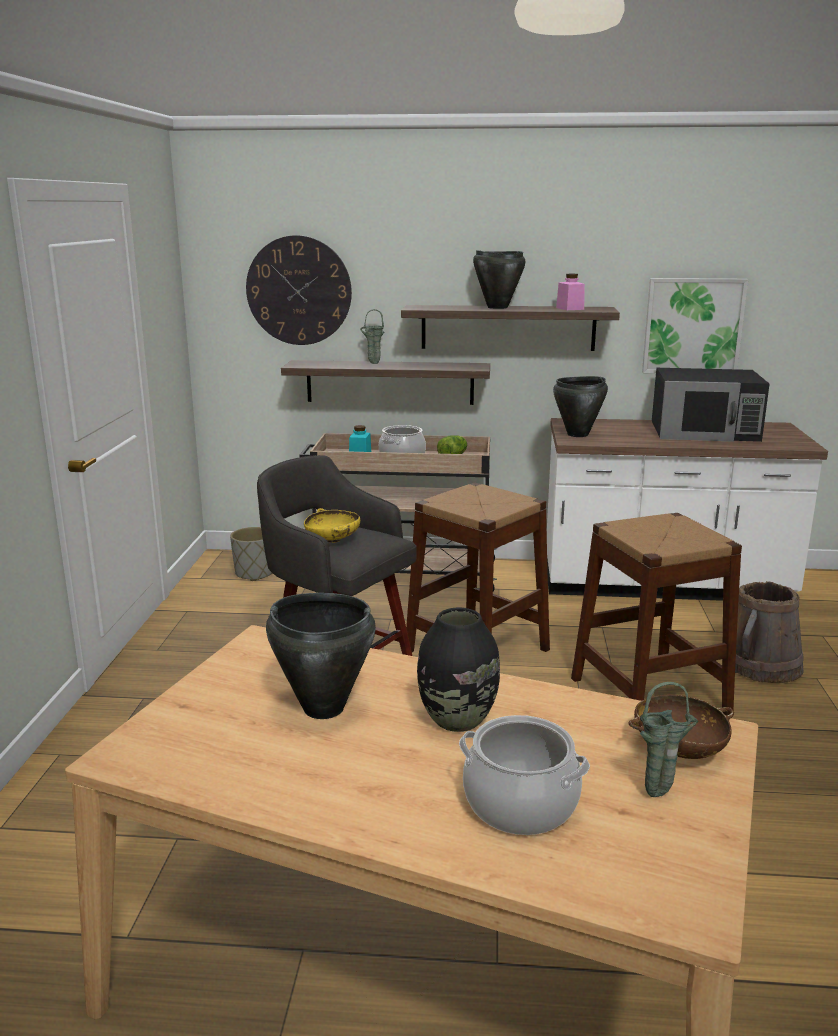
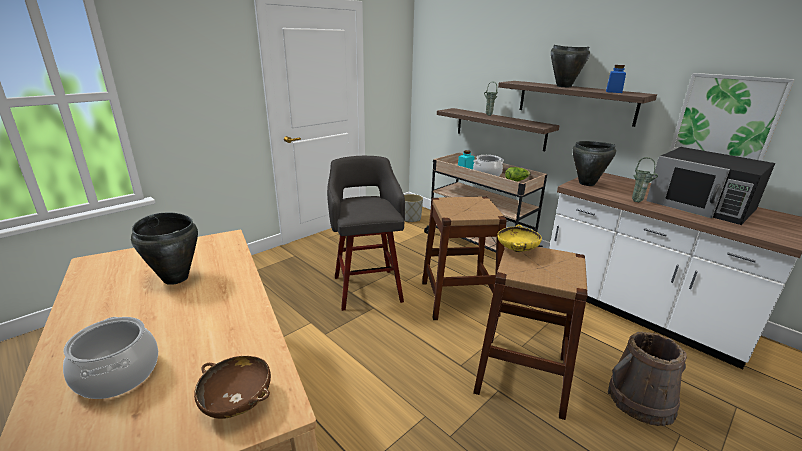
camera: 40 degrees right, 5 degrees up
(299, 291) = (461, 67): wall clock -> none
(332, 540) = (360, 204): yellow bowl -> yellow bowl (517, 250)
(456, 720) = (199, 314): black vase -> none
(570, 308) = (613, 91): pink jar -> blue jar
(660, 795) = (168, 421): green vase -> green vase (638, 202)

